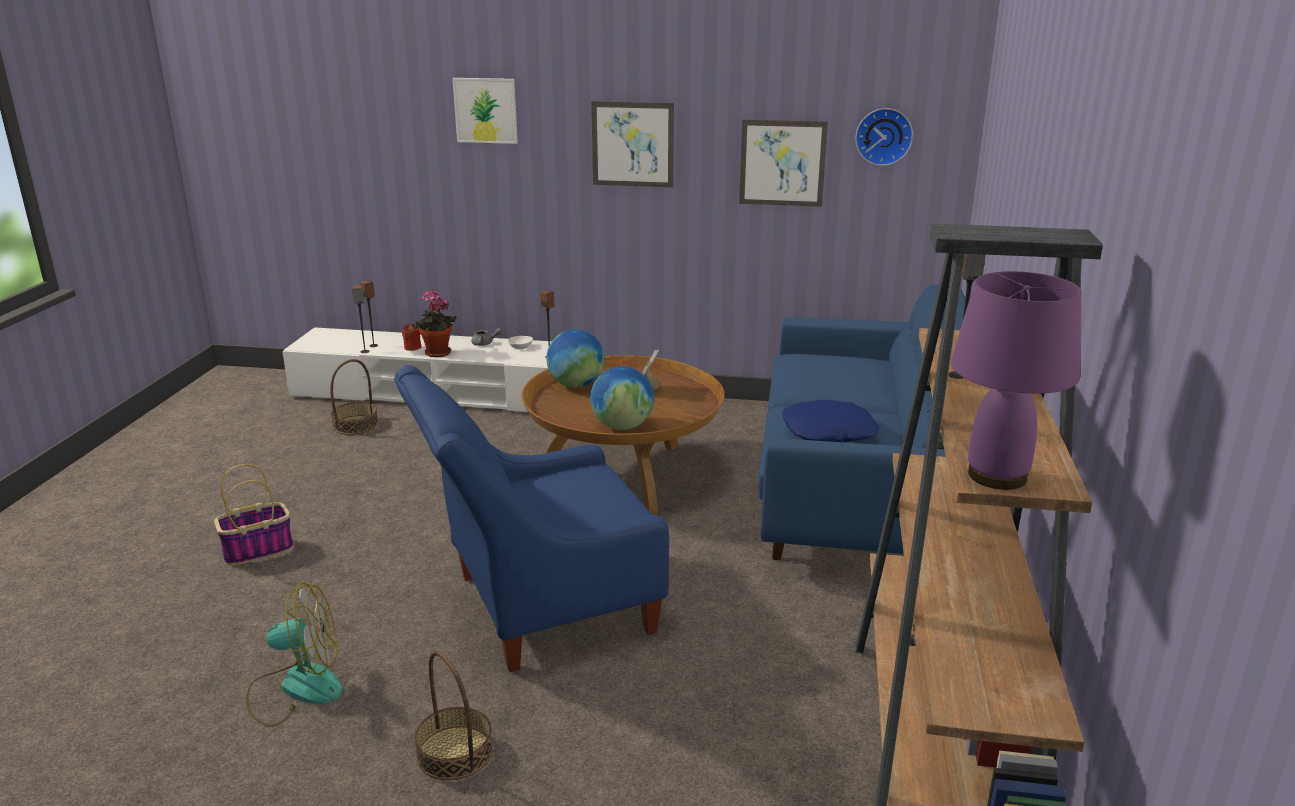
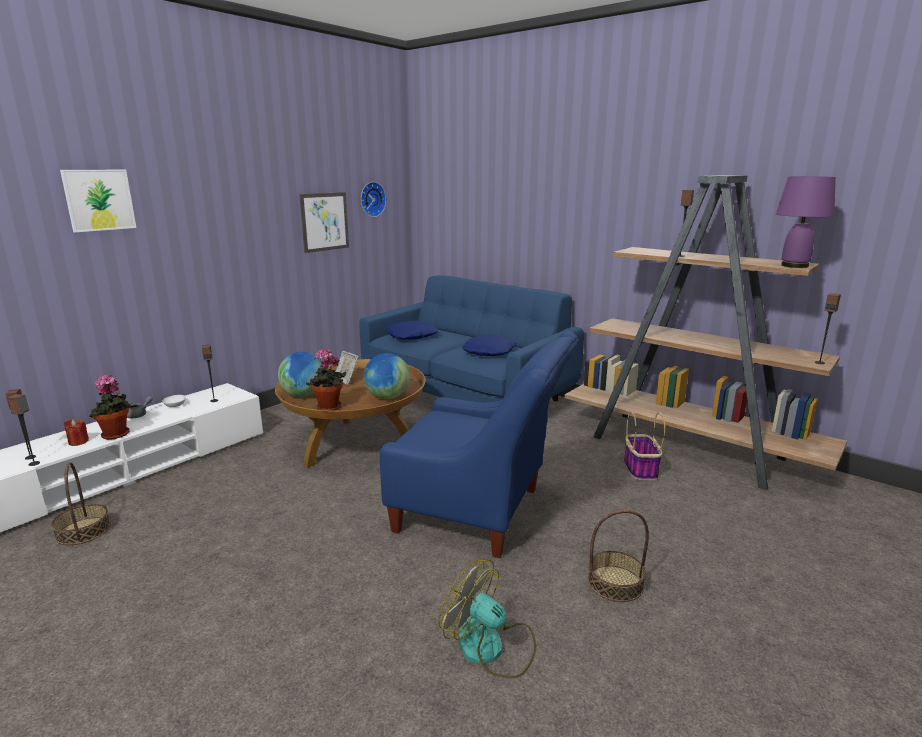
camera: 60 degrees left, 5 degrees down
(259, 550) = (238, 635): basket -> basket (640, 468)
(296, 688) = (490, 648): fan -> fan turned 75 degrees counterclockwise
(538, 607) = (479, 513): blue armchair -> blue armchair turned 75 degrees counterclockwise
(555, 408) = (328, 408): none -> potted plant
(632, 144) = (230, 219): picture -> none
(817, 368) = (412, 336): none -> blue pillow
(979, 710) = (819, 362): none -> speaker

